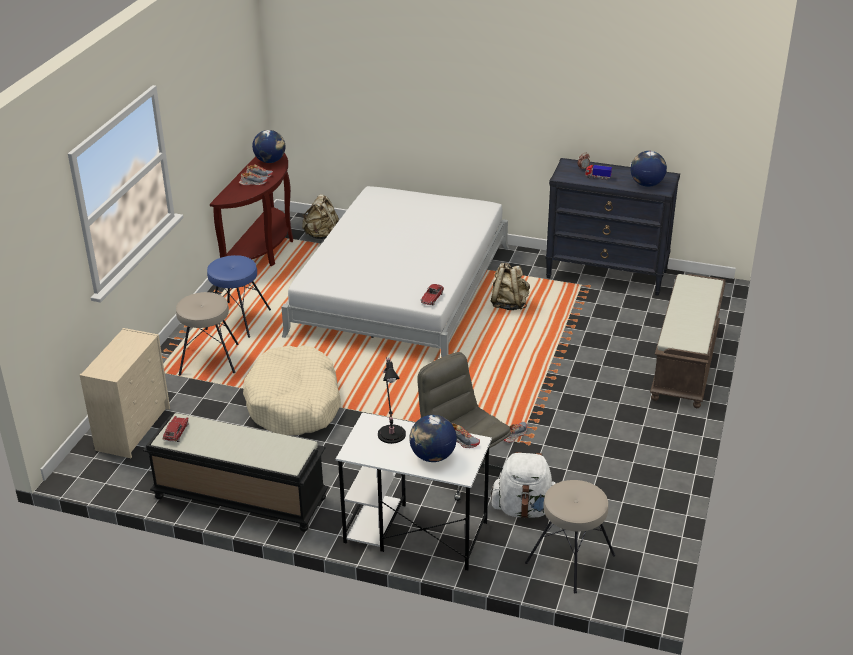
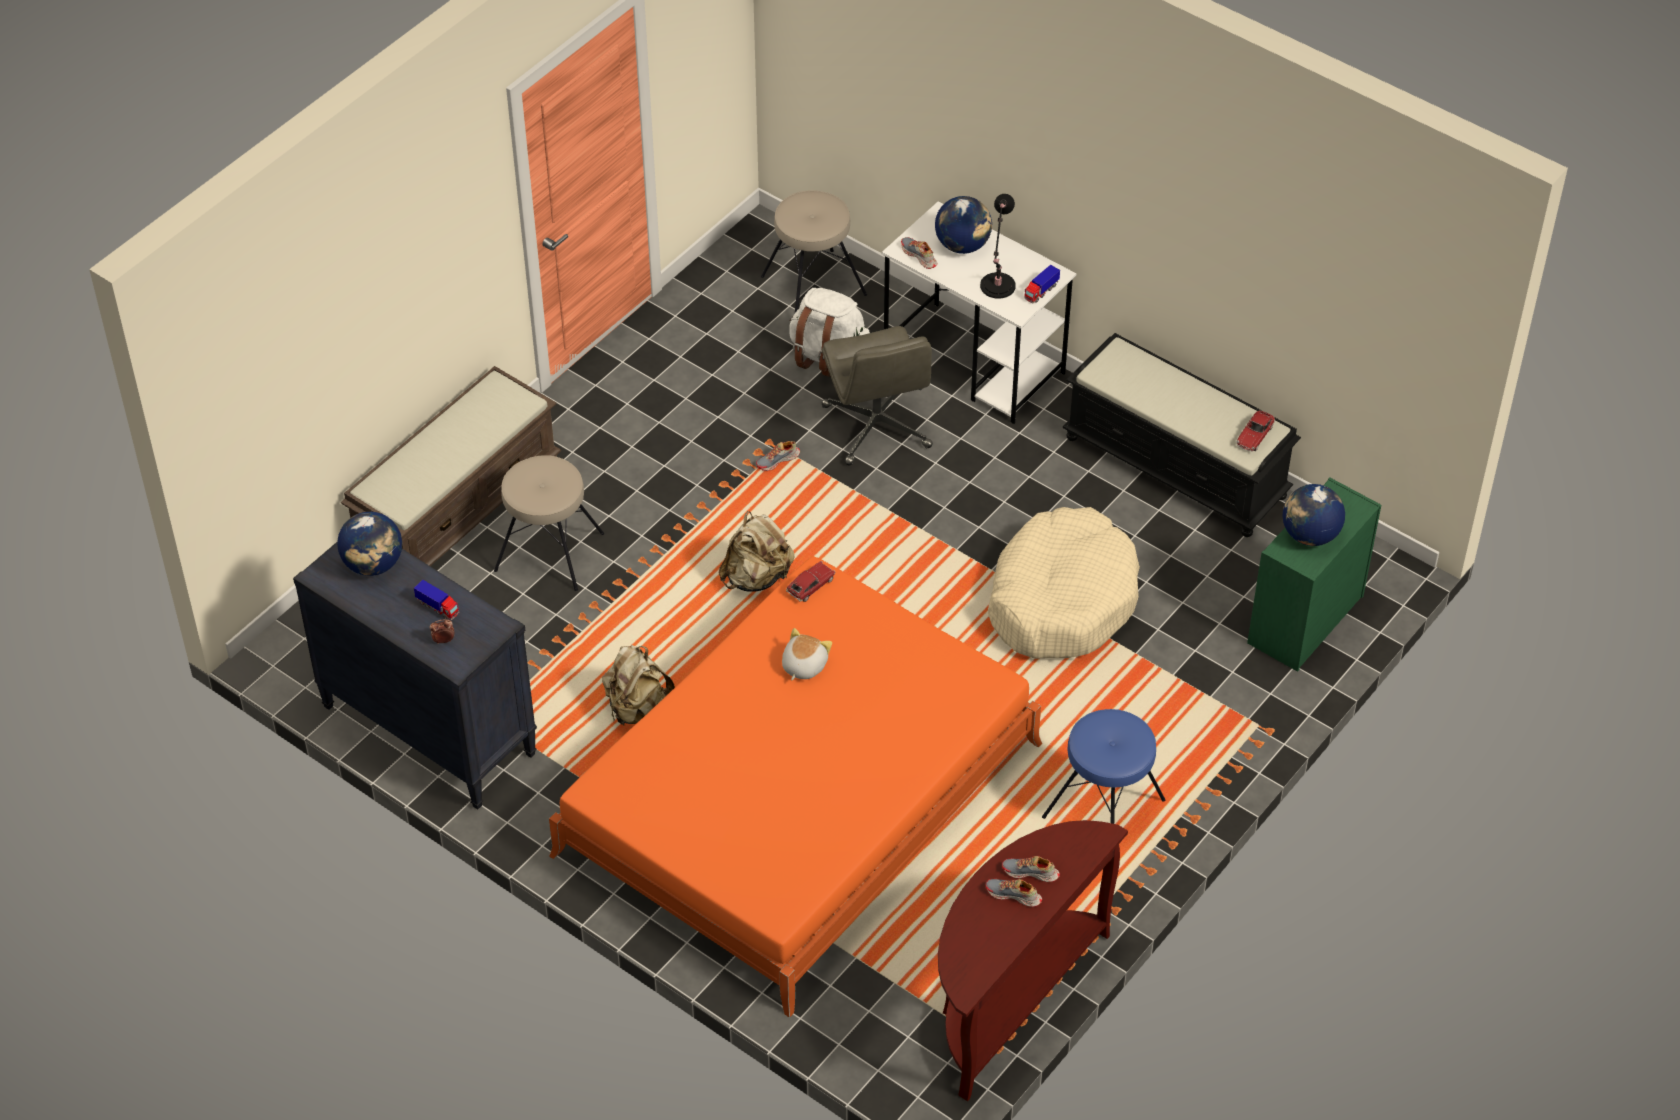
camera: 160 degrees left, 15 degrees up
(134, 428) = (1304, 621): beige dresser -> green dresser
(209, 359) = (1171, 728): beige stool -> beige stool (549, 553)
(270, 161) = (976, 943): globe -> globe (1309, 535)
(321, 236) = (882, 1007): beige backpack -> beige backpack (757, 577)
(357, 438) = (1041, 292): none -> toy truck
(401, 290) = (799, 799): white bed -> orange bed
(415, 267) = (803, 665): none -> plush toy

